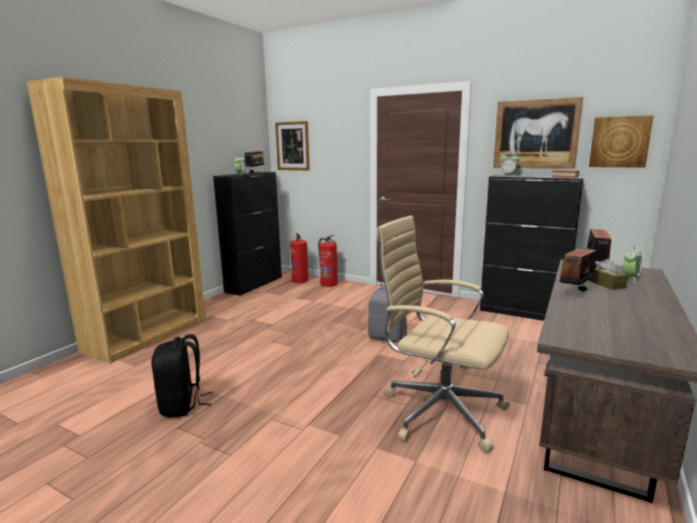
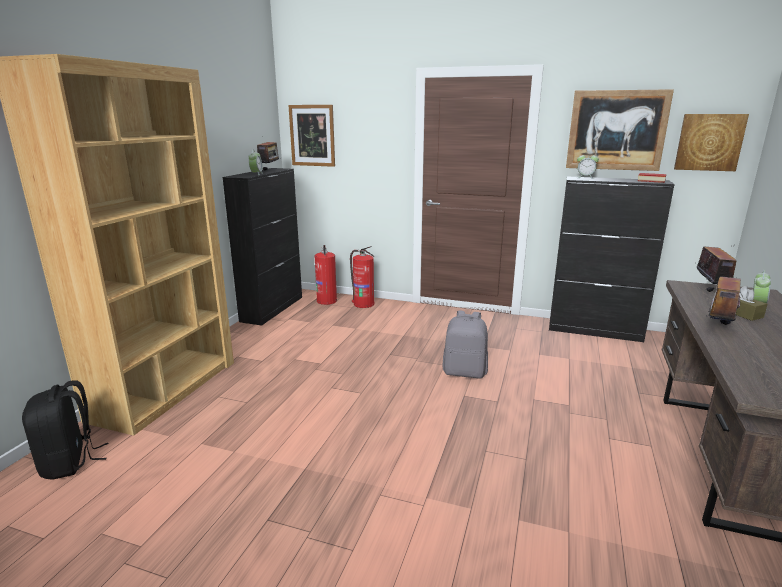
camera: 10 degrees left, 5 degrees up
(182, 405) = (259, 487): black backpack -> black backpack (70, 462)
(439, 411) = (564, 463): beige office chair -> none

